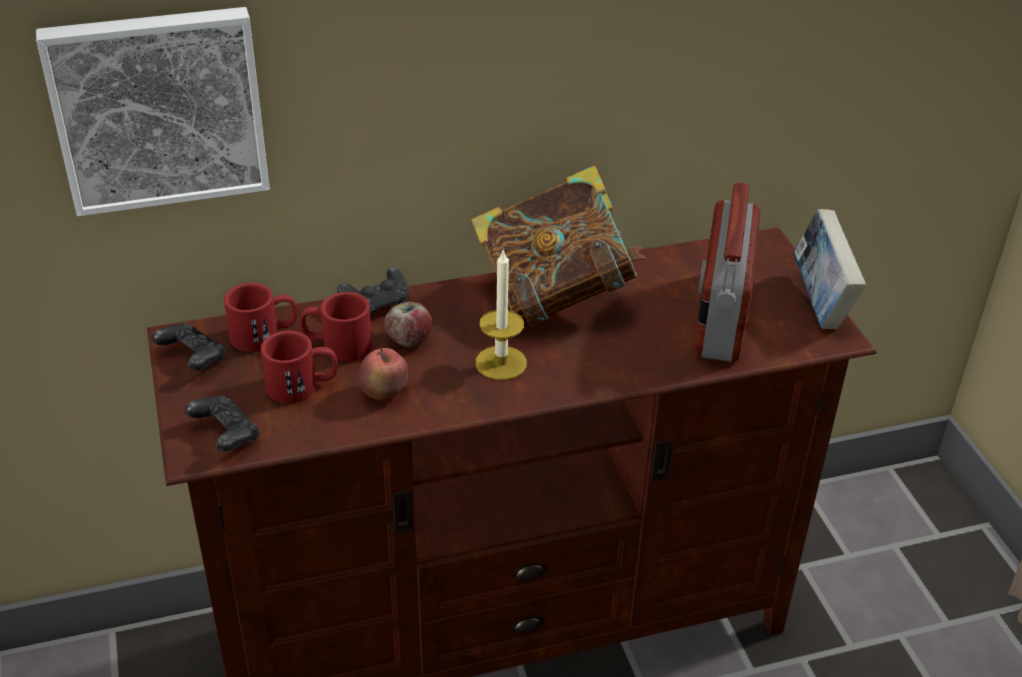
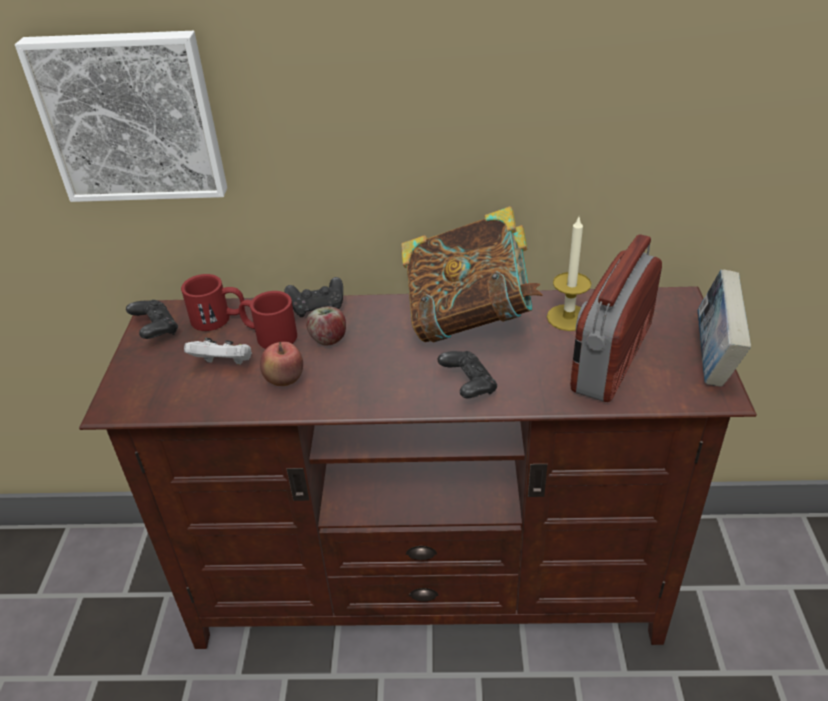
camera: 20 degrees right, 0 degrees up
(225, 435) = (144, 395): black game controller -> black game controller (468, 385)
(302, 386) = (224, 364): red mug -> white game controller
(501, 363) = (394, 370): candle -> candle (568, 317)

